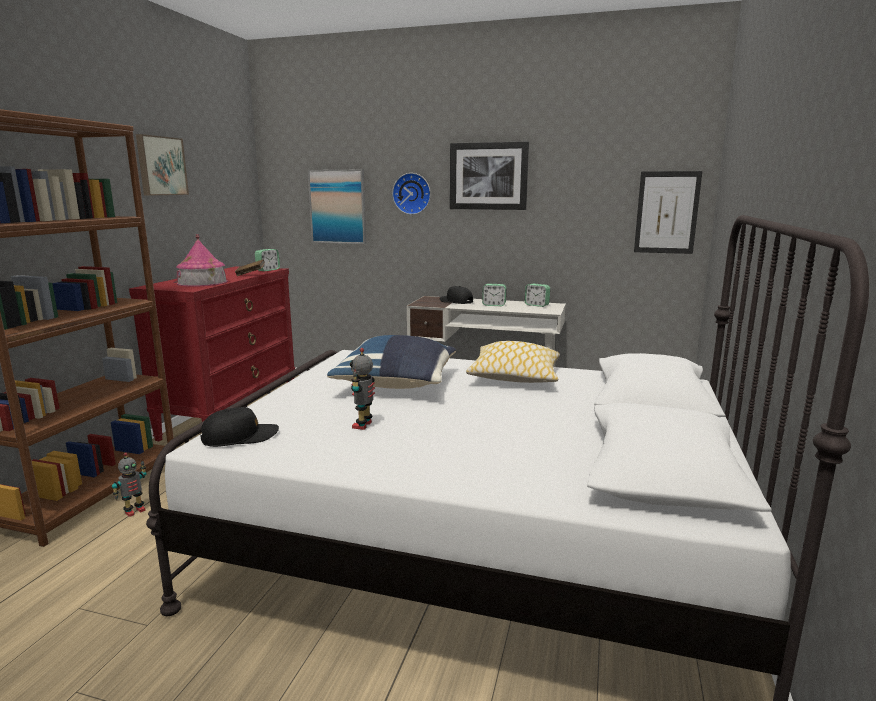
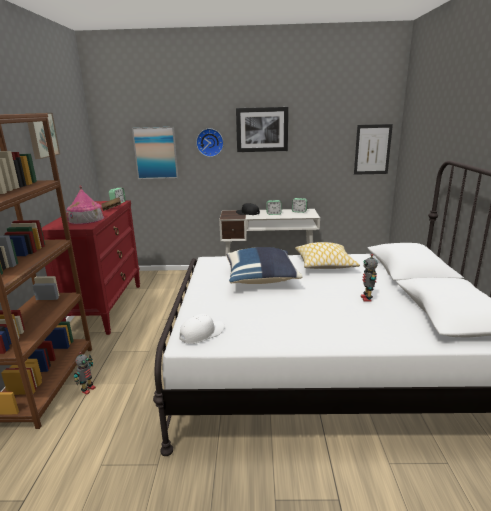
camera: 15 degrees left, 5 degrees up
(240, 437) = (202, 333): black cap -> white cap
(364, 425) = (270, 312): toy robot -> toy robot (367, 298)

